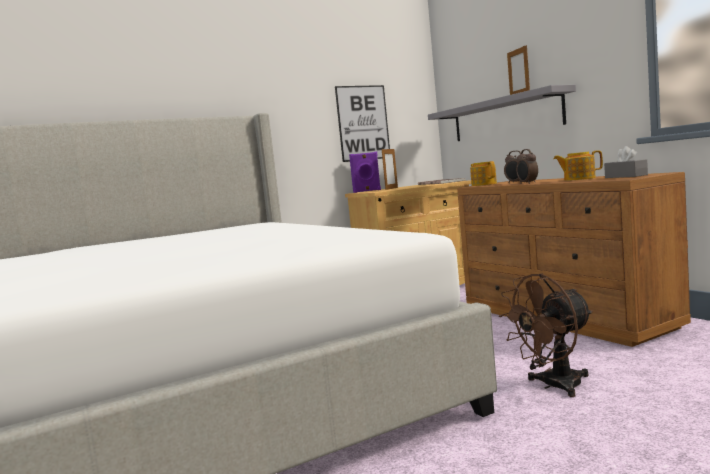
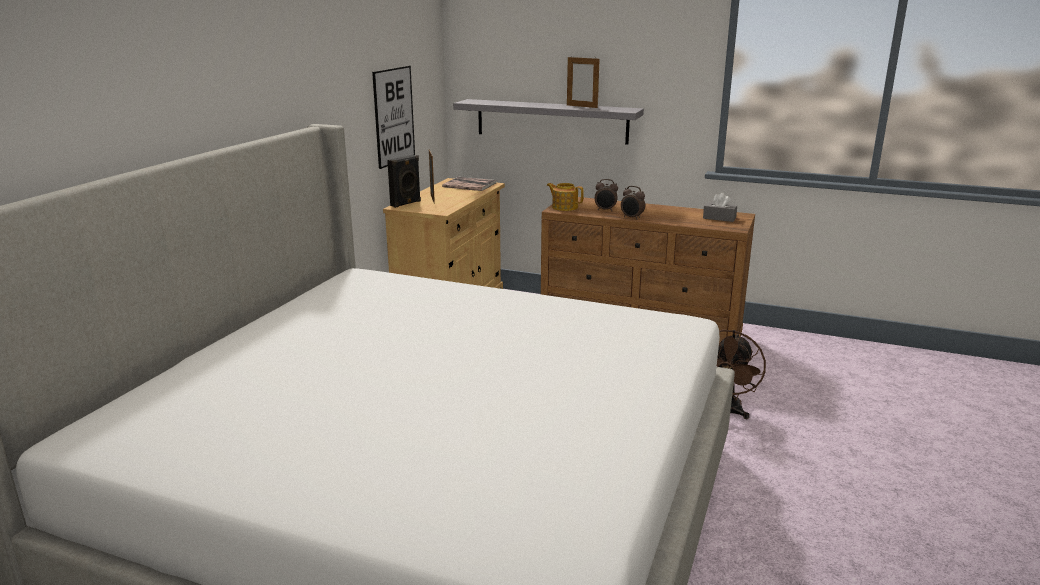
camera: 40 degrees left, 15 degrees up
(367, 191) = (406, 203): purple speaker -> black speaker
(578, 179) = (673, 214): teapot -> none

